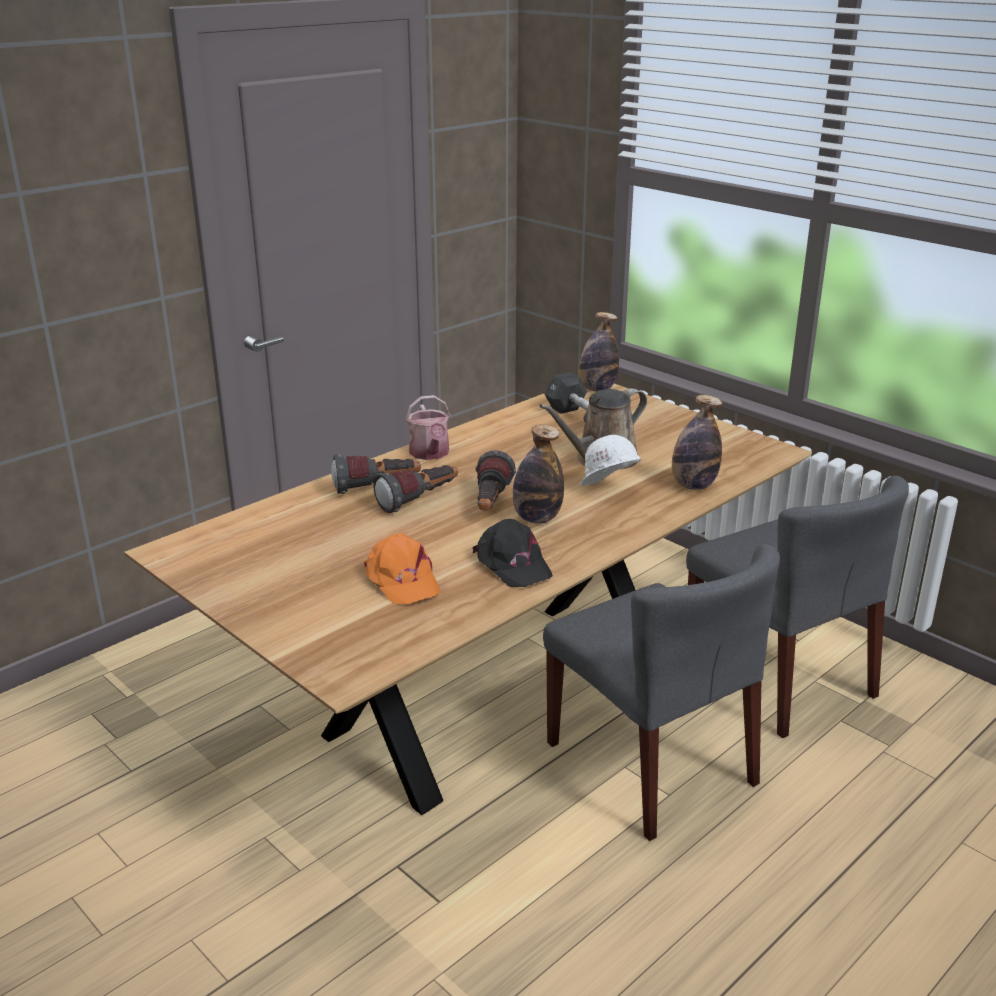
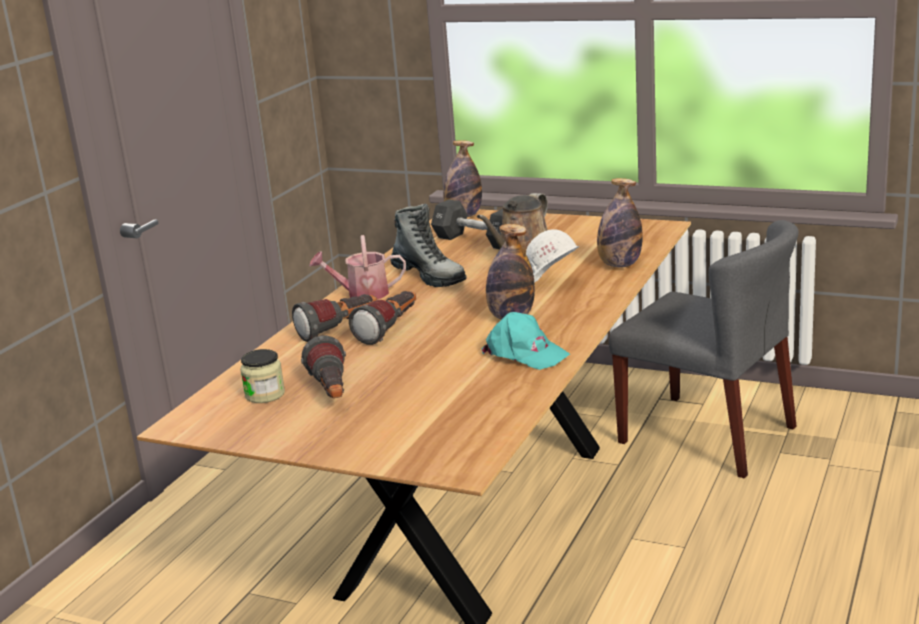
camera: 20 degrees left, 5 degrees down
(256, 540) = (265, 394): none -> jar
(402, 580) = (438, 389): orange cap -> none
(430, 454) = (362, 294): watering can -> watering can turned 120 degrees clockwise
(490, 504) = (458, 317): flashlight -> flashlight (331, 393)
(506, 450) = (429, 276): none -> boot
(512, 564) = (525, 354): black cap -> turquoise cap
(651, 764) = (652, 529): grey chair -> none

